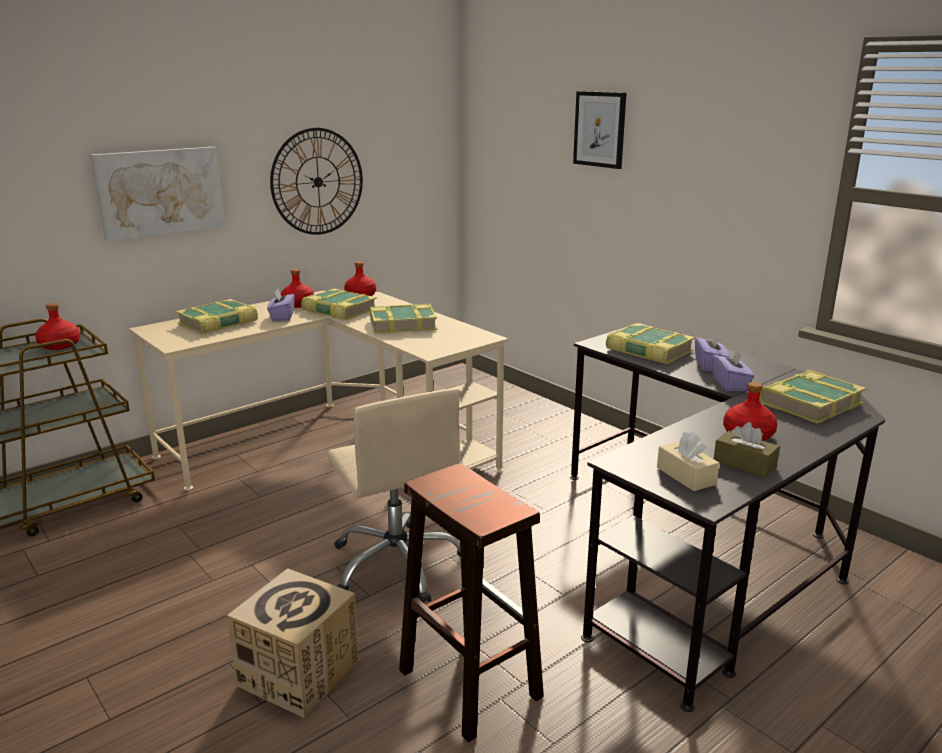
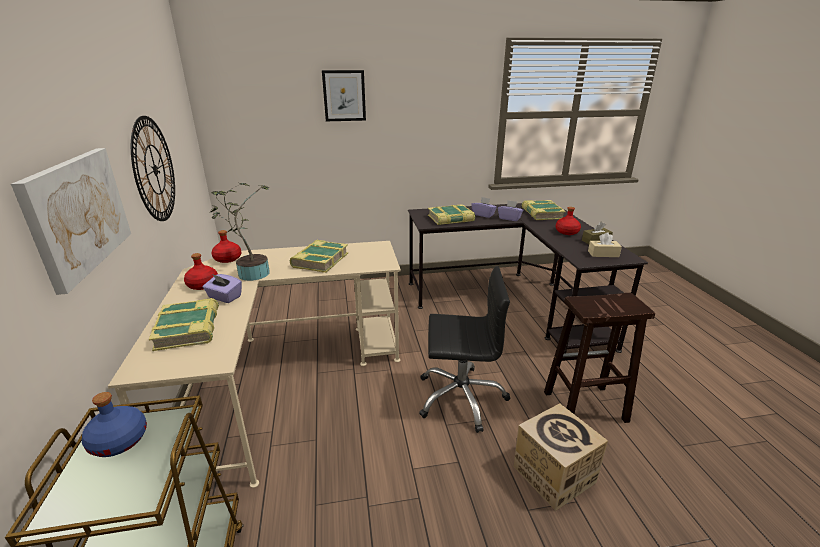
camera: 60 degrees left, 5 degrees up
(60, 345) = (119, 440): red bottle -> blue bottle
(339, 311) = (250, 273): book -> potted plant
(397, 564) = (460, 397): beige office chair -> black office chair

